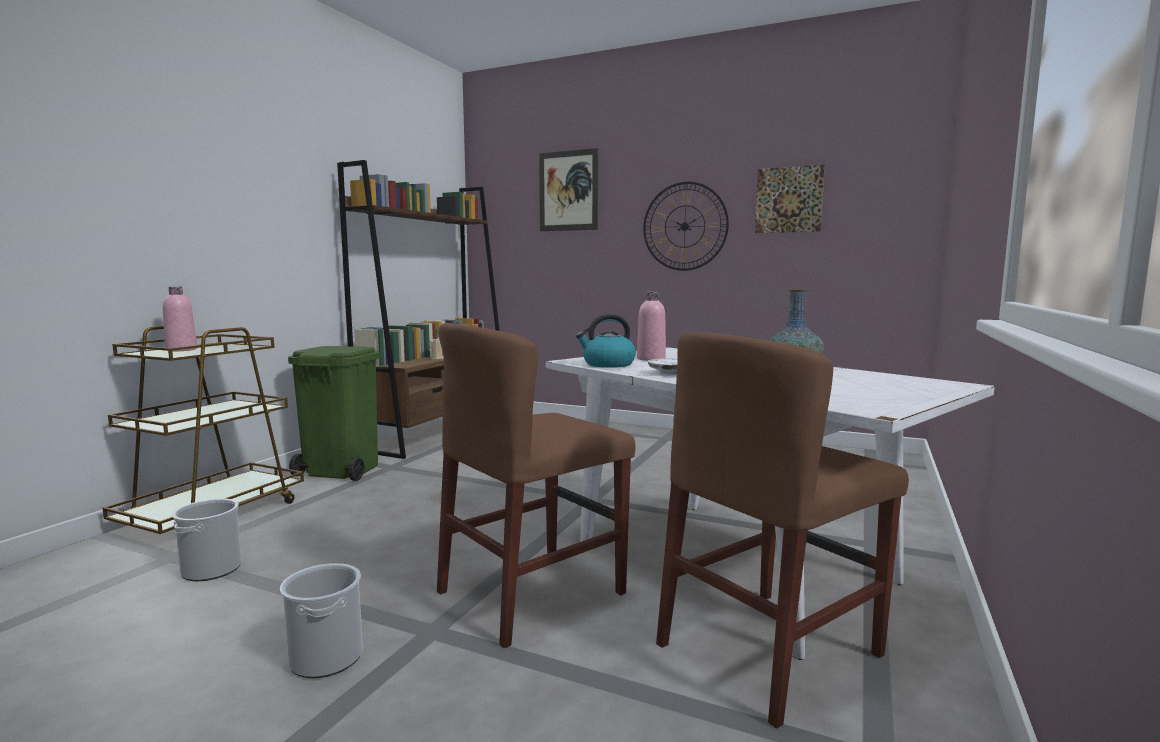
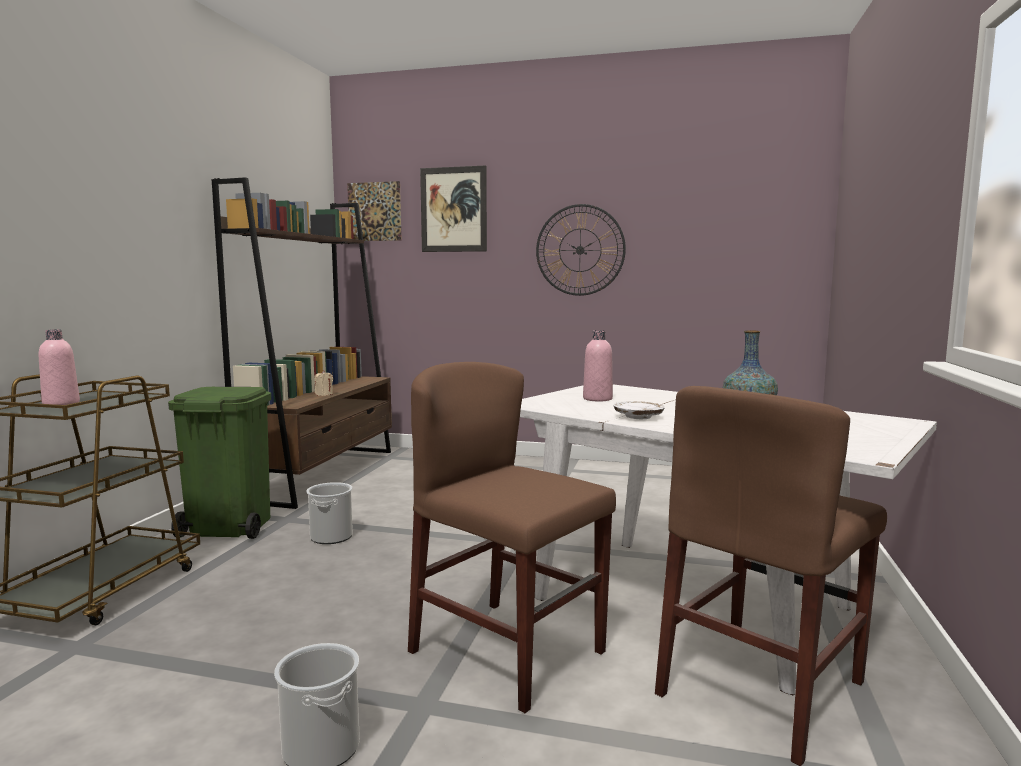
camera: 10 degrees left, 0 degrees up
(211, 569) = (133, 658): bucket -> bucket (331, 537)
(532, 592) = (507, 651): brown chair -> brown chair turned 90 degrees clockwise
(608, 364) = (562, 408): kettle -> none
(788, 200) = (685, 225): picture -> picture (374, 211)

